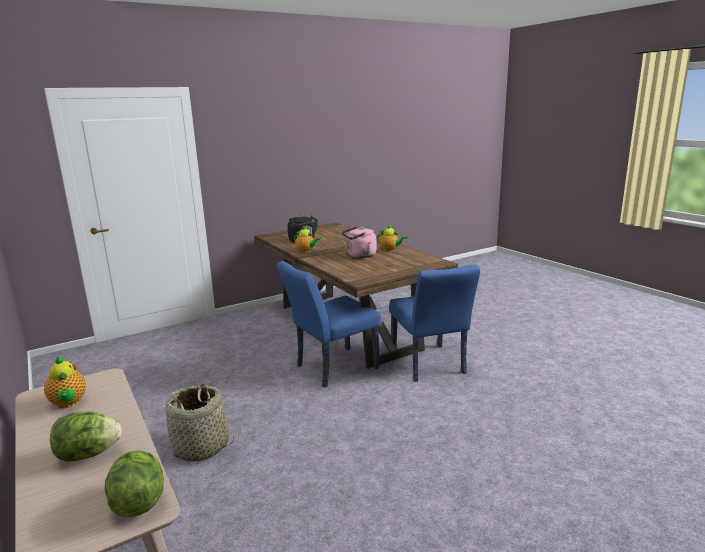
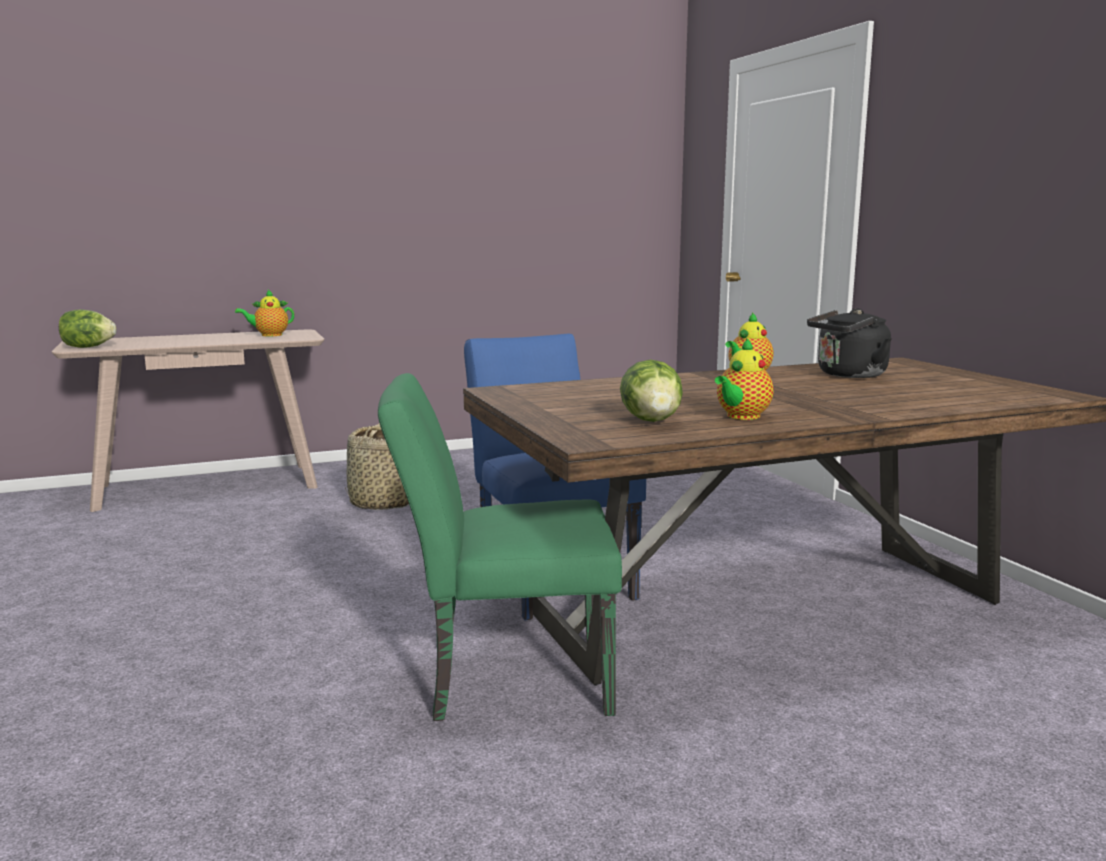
camera: 100 degrees right, 5 degrees down
(88, 454) = (174, 340): lettuce -> lettuce (651, 421)
(359, 256) = (693, 397): pink kettle -> none
(430, 366) = (503, 680): blue chair -> green chair

